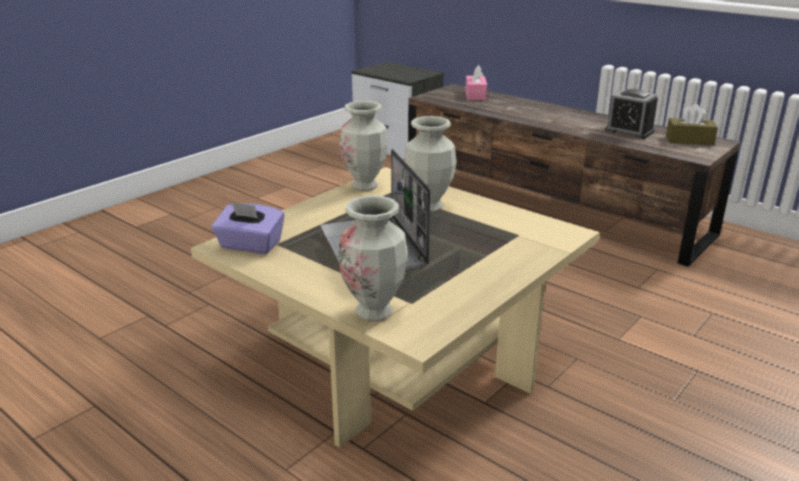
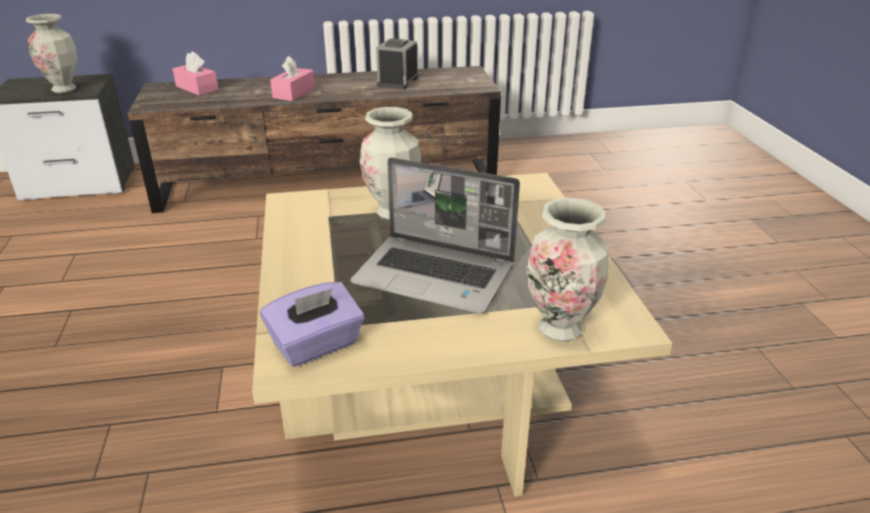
camera: 50 degrees left, 5 degrees up
(364, 186) = (291, 222): vase -> vase (64, 90)
(531, 116) = (294, 93): none -> pink tissue box
(629, 131) = (397, 81): alarm clock -> alarm clock turned 120 degrees clockwise
(689, 140) = (451, 75): brown tissue box -> none

